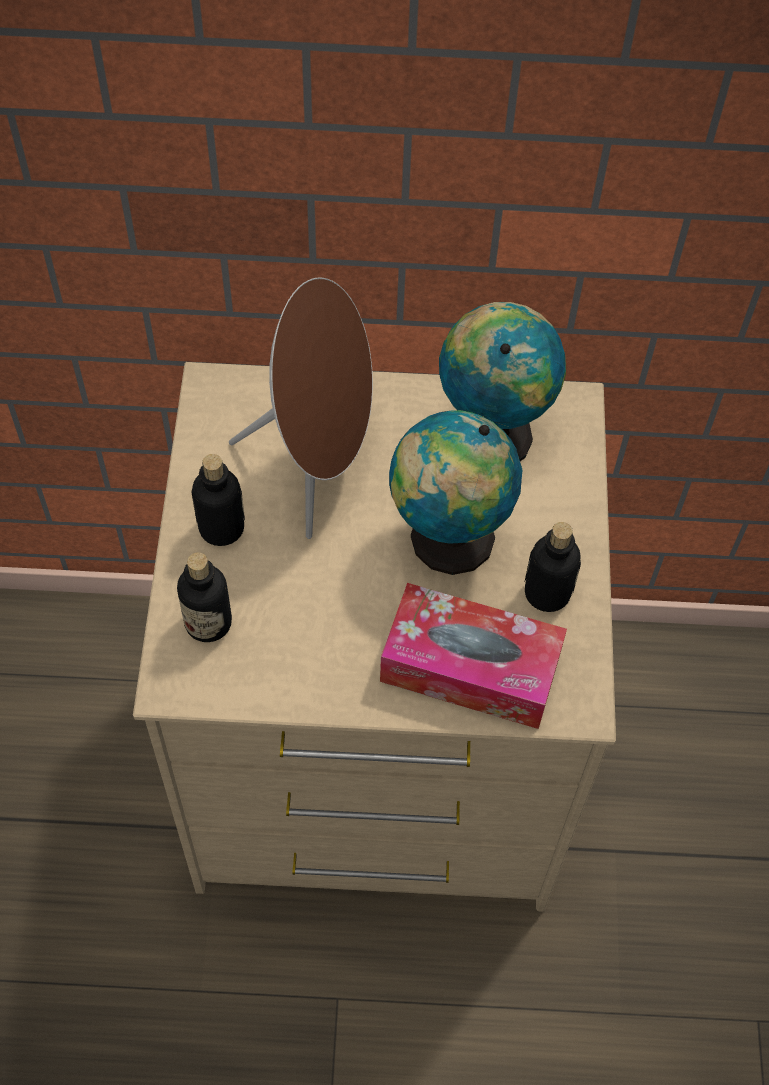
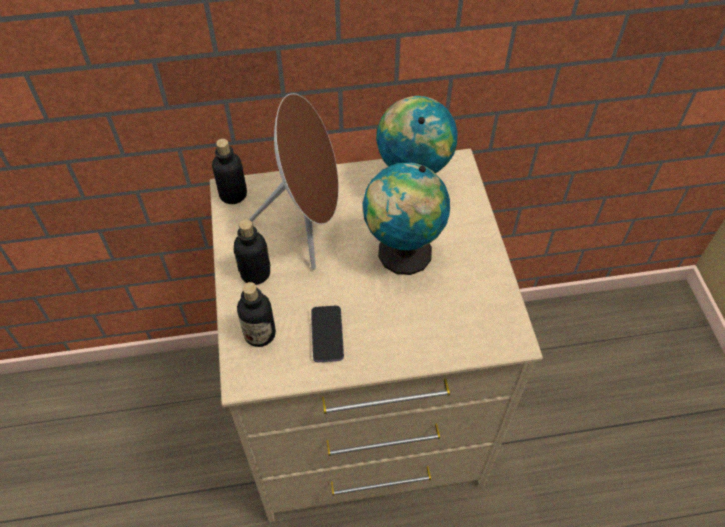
camera: 10 degrees left, 5 degrees down
(305, 643) = (327, 335): none -> phone
(470, 667) = (438, 329): tissue box -> none
(547, 593) = (473, 275): bottle -> bottle (233, 194)

